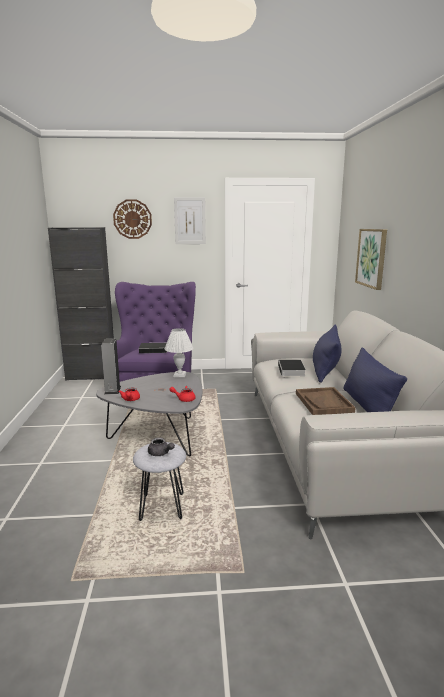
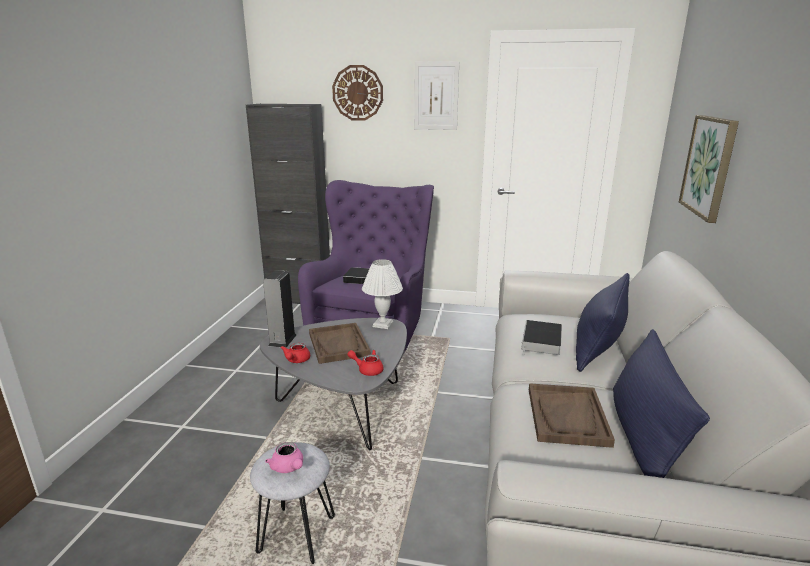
camera: 15 degrees right, 5 degrees up
(155, 388) = (339, 344): none -> brown tray
(160, 454) = (288, 468): grey teapot -> pink teapot

